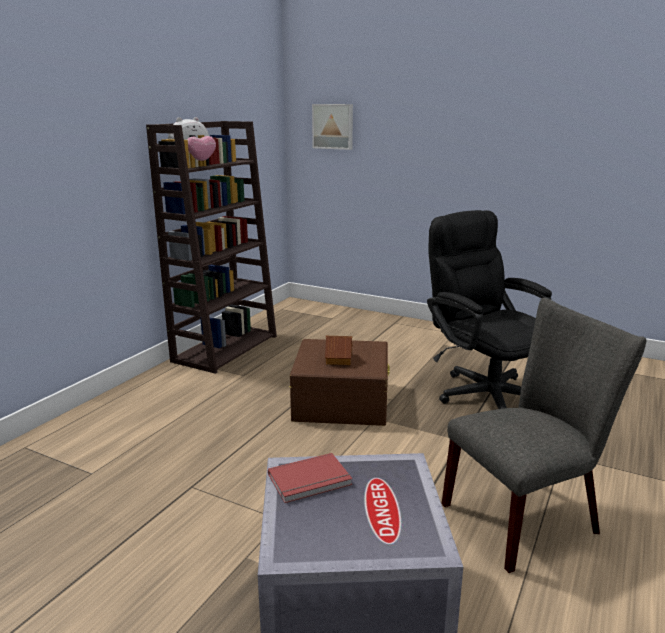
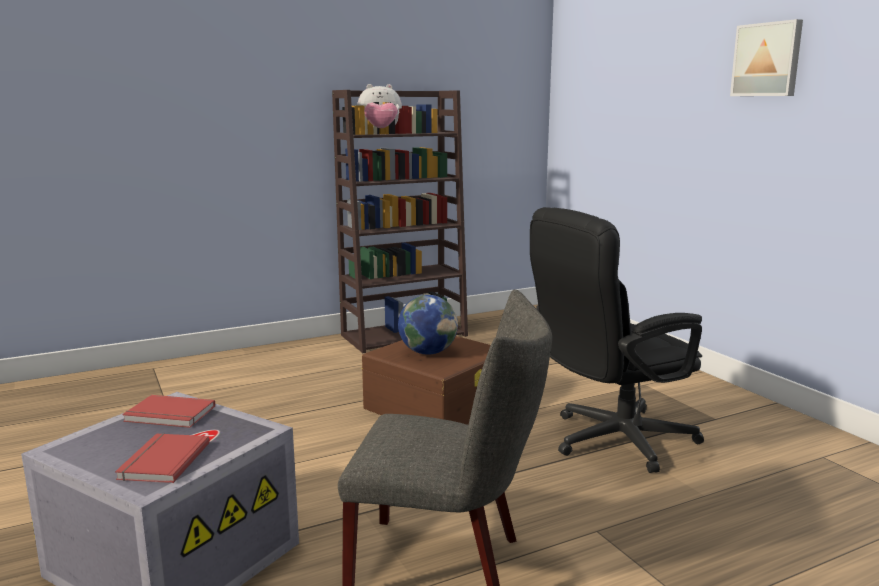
camera: 35 degrees right, 5 degrees down
(333, 126) = (589, 100): picture -> picture (767, 60)
(338, 359) = (428, 352): toy house -> globe
(394, 522) = (162, 461): none -> red book
(483, 391) = (610, 441): black office chair -> black office chair turned 120 degrees counterclockwise

